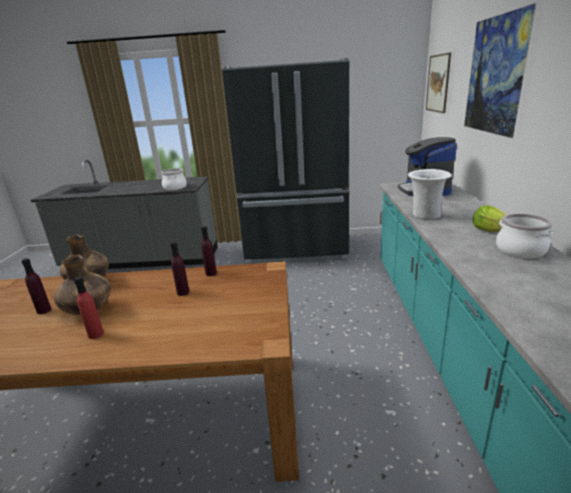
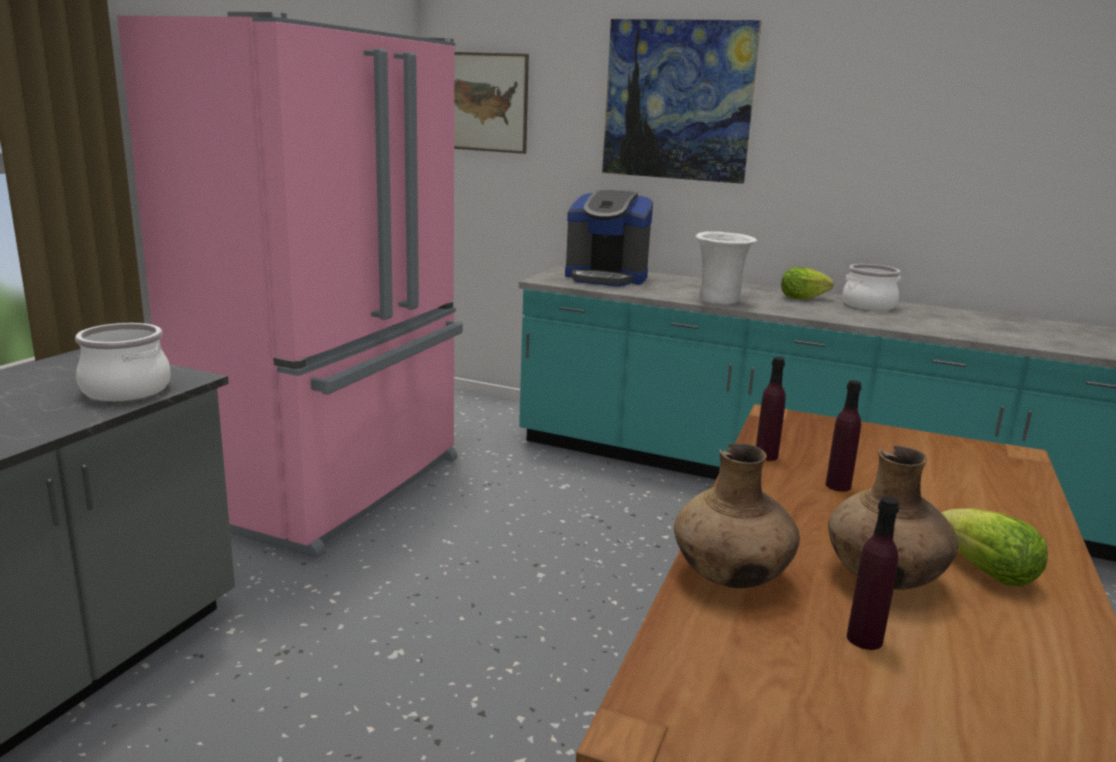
camera: 70 degrees left, 5 degrees down
(96, 334) = (987, 572): red bottle -> lettuce
(296, 250) = (334, 487): black fridge -> pink fridge

